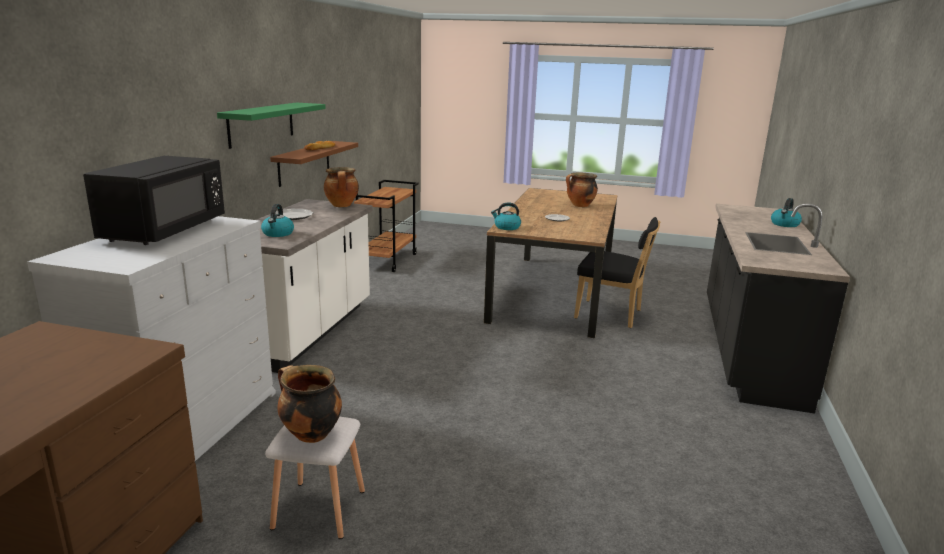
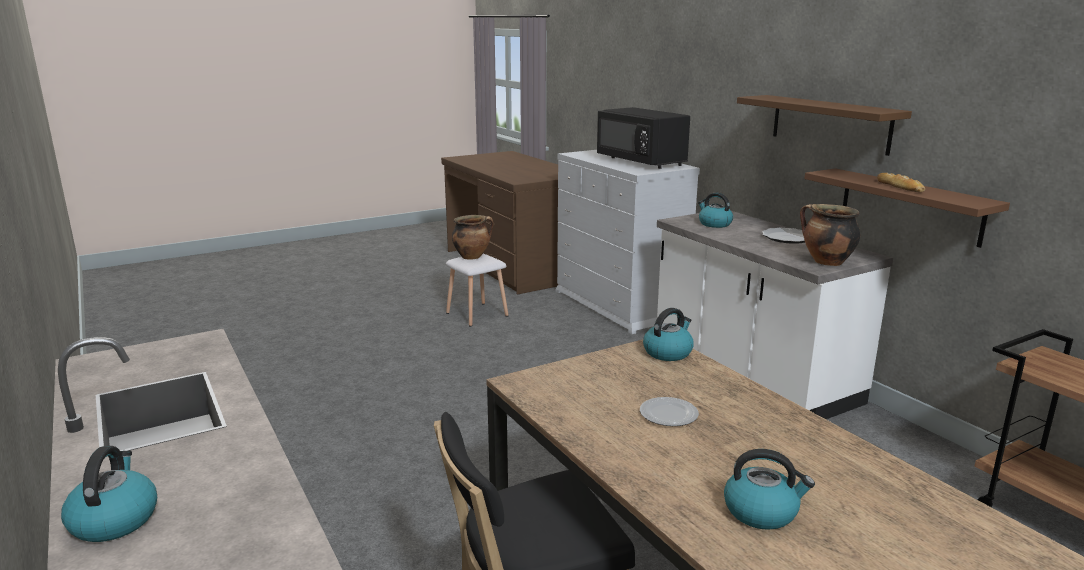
camera: 135 degrees right, 0 degrees up
(261, 124) = (830, 123): green shelf -> brown shelf
(580, 206) = (762, 511): cooking pot -> kettle

